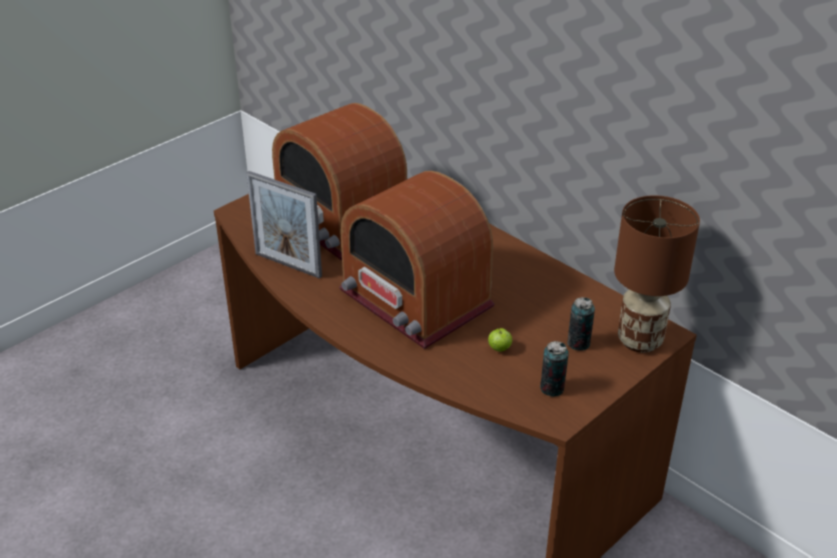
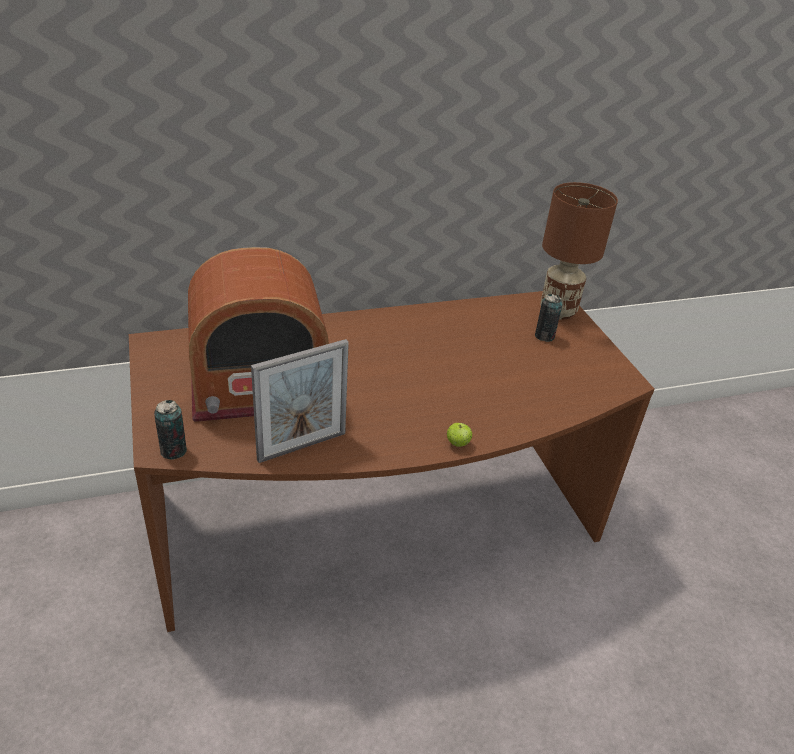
camera: 65 degrees left, 0 degrees up
(415, 299) = (427, 389): radio -> none
(499, 349) = (527, 373): apple -> apple (458, 443)
(552, 388) = (591, 369): can -> can (173, 451)

